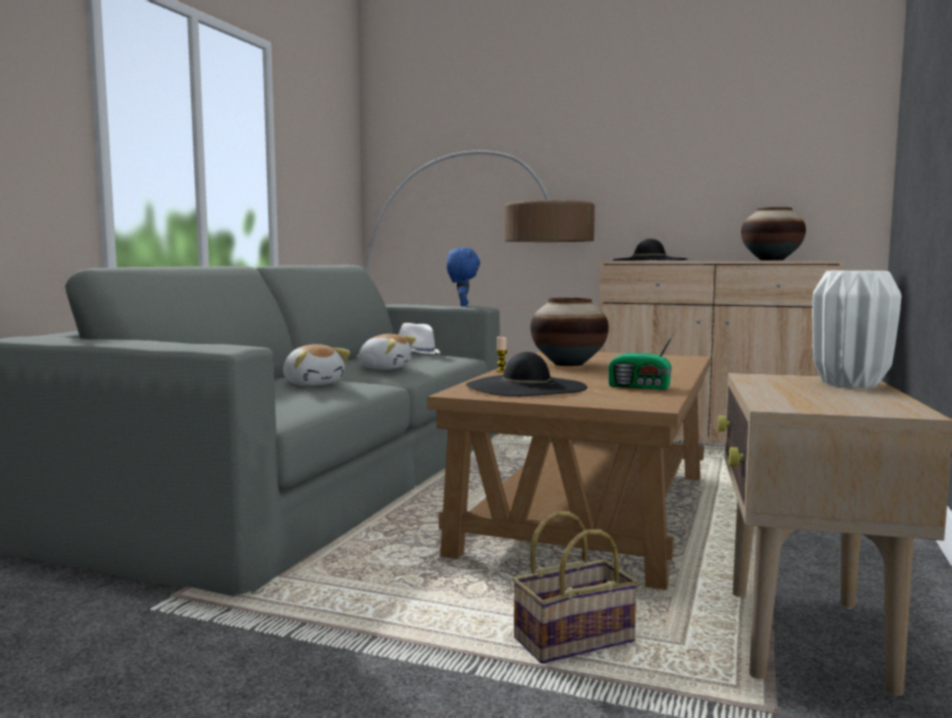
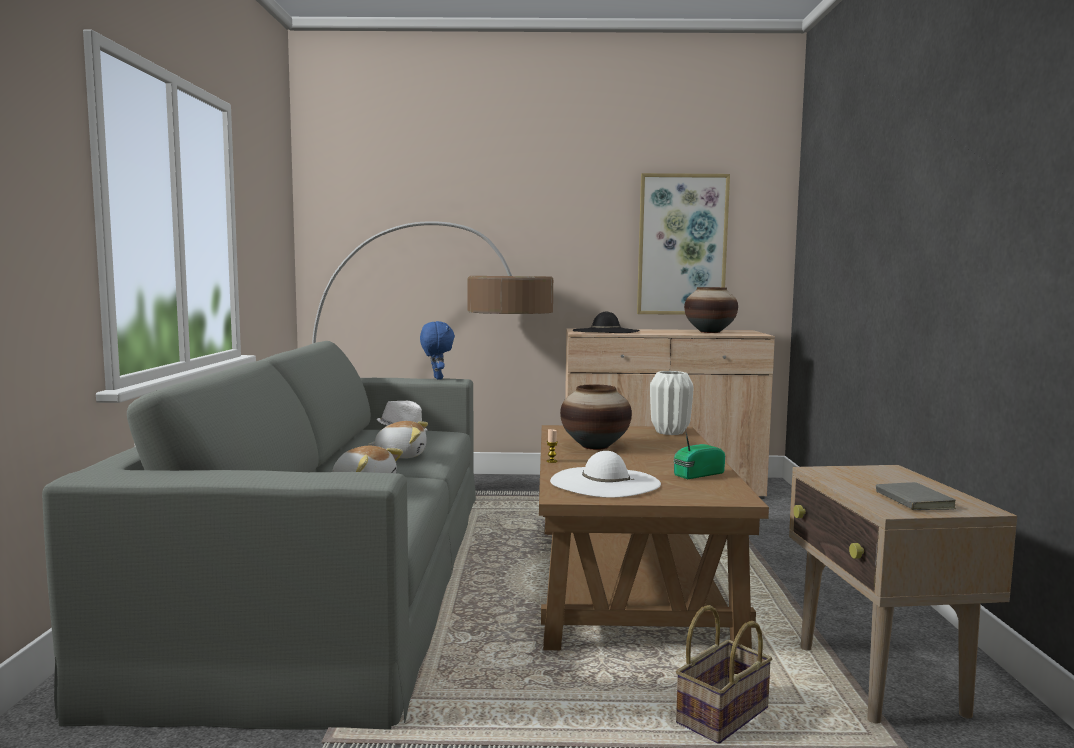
camera: 20 degrees left, 0 degrees up
(526, 387) = (605, 482): black hat -> white hat
(641, 387) = (696, 474): radio -> radio turned 150 degrees clockwise
(750, 164) = (682, 245): none -> picture
(821, 401) = (911, 501): none -> grey book
(850, 384) = (896, 475): white vase -> white vase (670, 432)

